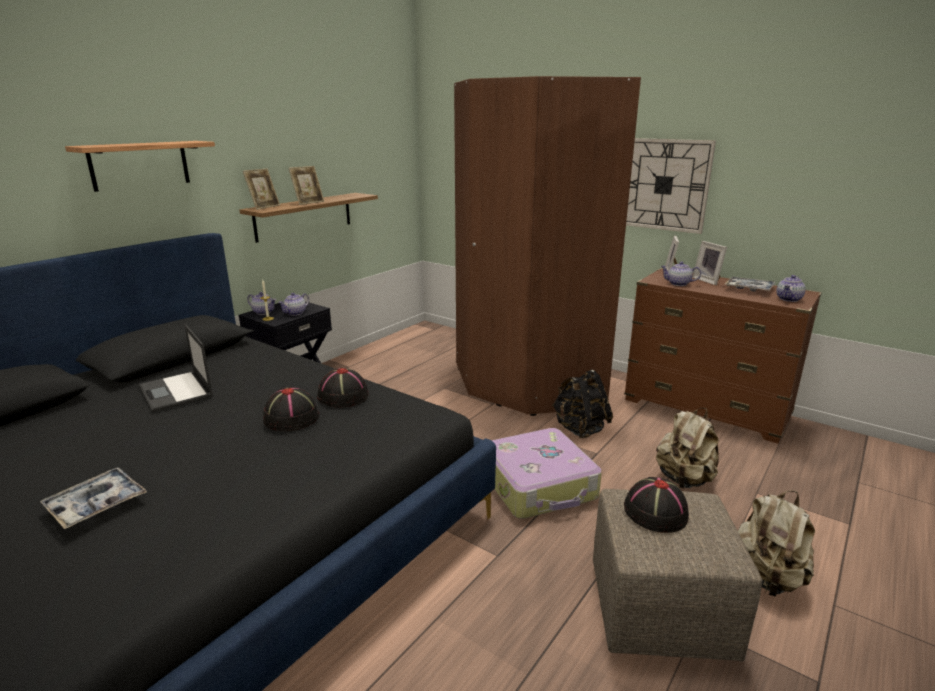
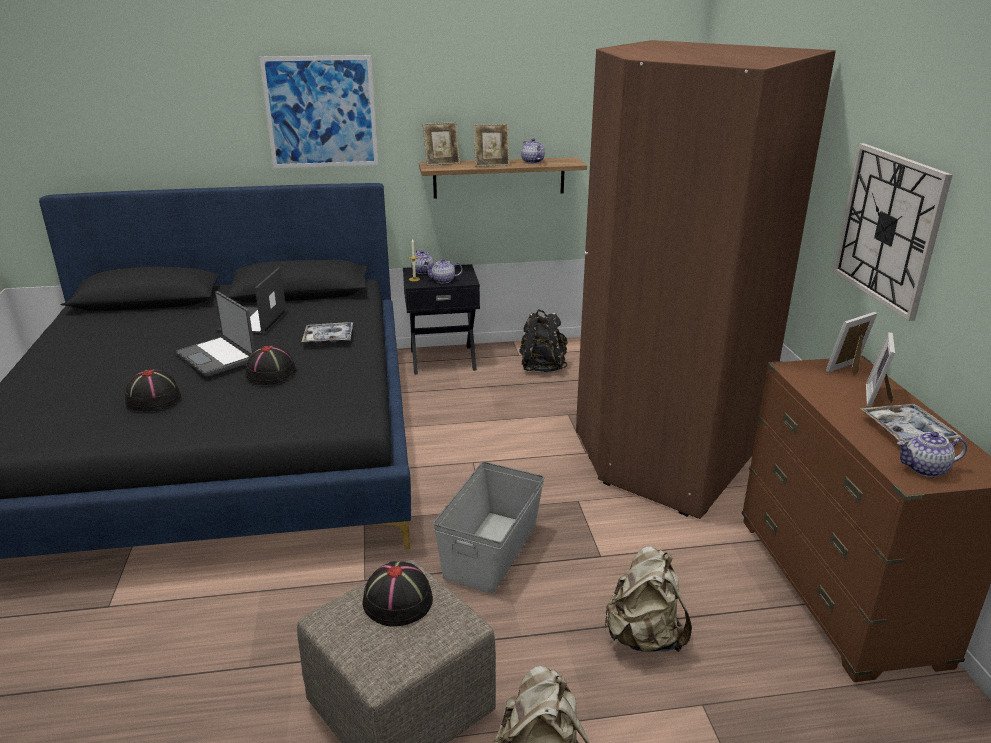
camera: 45 degrees right, 5 degrees up
(96, 504) = (97, 380): tray -> tray (329, 338)
(140, 165) = (321, 112): shelf -> picture
(205, 428) = (217, 357): none -> laptop
(342, 396) = (329, 372): black hat -> black hat (153, 398)
(539, 485) = (492, 550): suitcase -> grey storage box
(579, 429) = (629, 523): black backpack -> black backpack (542, 367)
(678, 284) = (817, 385): teapot -> teapot (532, 162)

